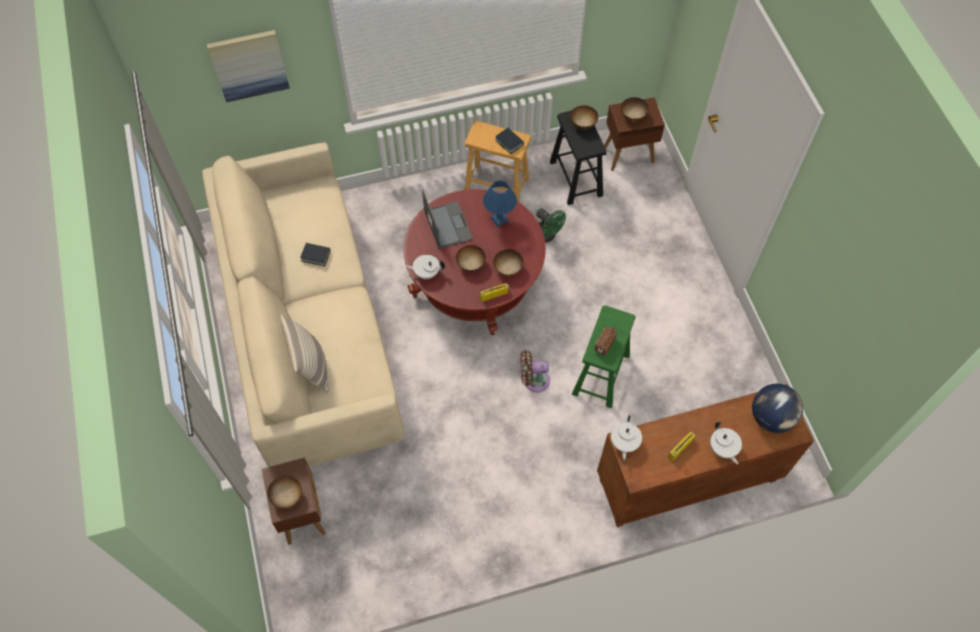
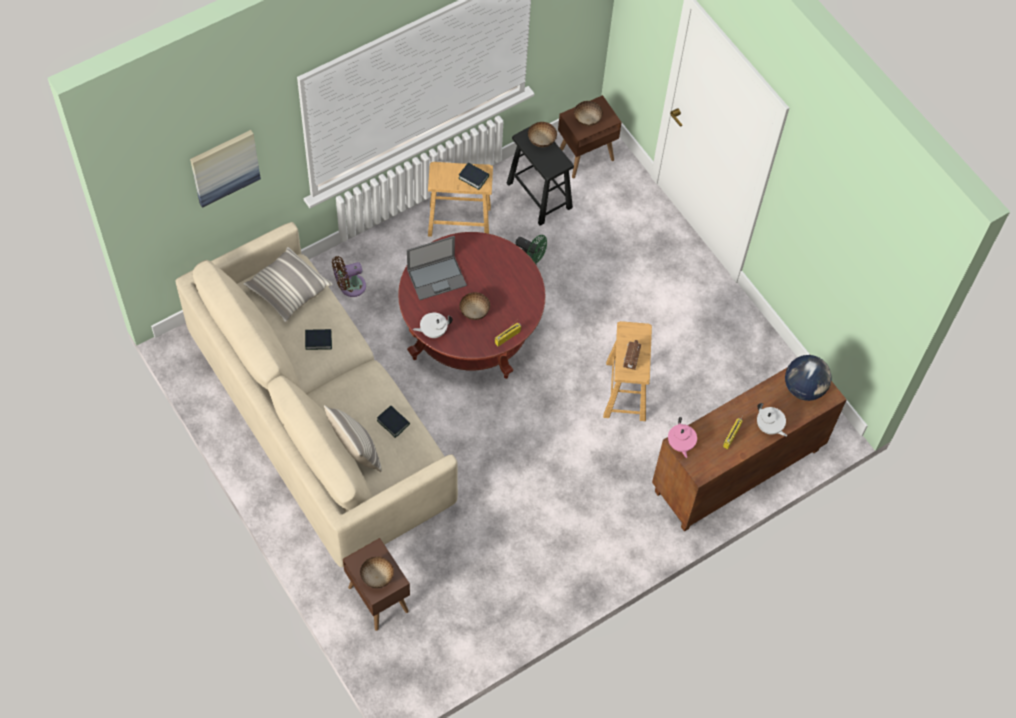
camera: 20 degrees left, 0 degrees up
(306, 204) = (288, 290): none -> pillow
(355, 349) = (393, 422): none -> book
(447, 225) = (437, 277): laptop -> laptop turned 105 degrees clockwise
(500, 219) = (488, 259): blue table lamp -> none
(507, 268) = (512, 307): bowl -> none
(533, 380) = (561, 413): brown fan -> brown fan (350, 286)
(601, 374) = (626, 391): green stool -> brown stool
(624, 443) = (680, 444): white teapot -> pink teapot

